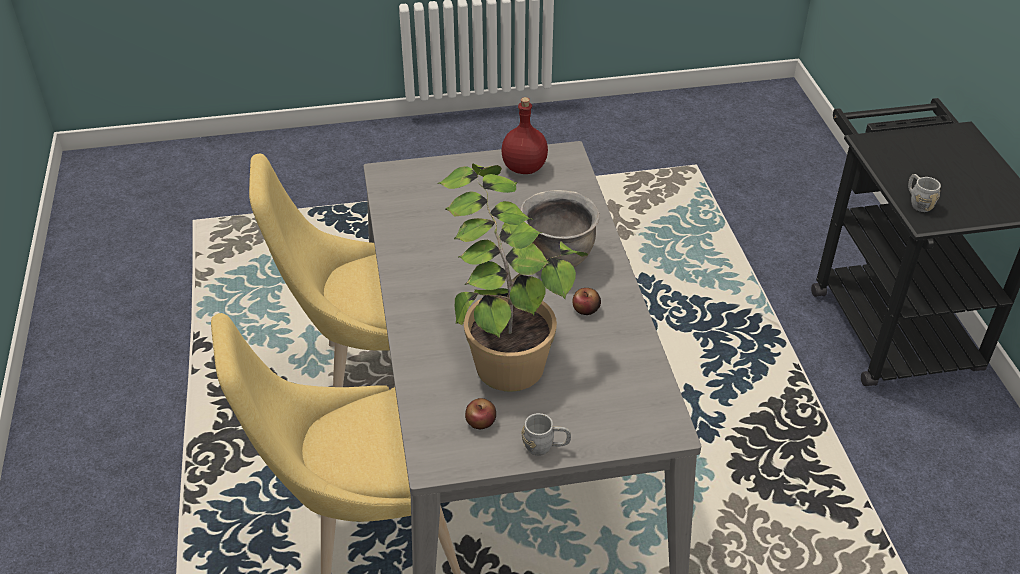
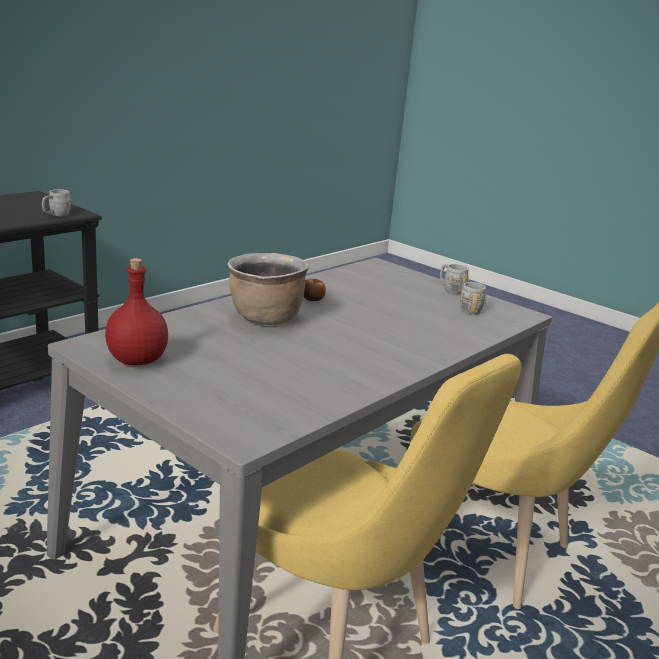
camera: 130 degrees left, 20 degrees down
(481, 422) = (469, 309): apple -> grey mug
(504, 340) = (390, 317): potted plant -> none

